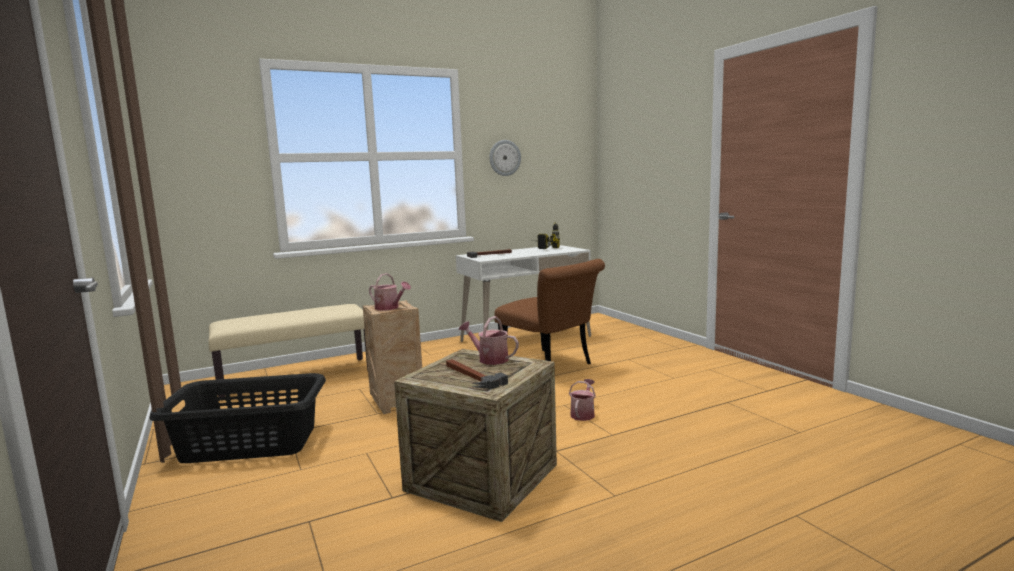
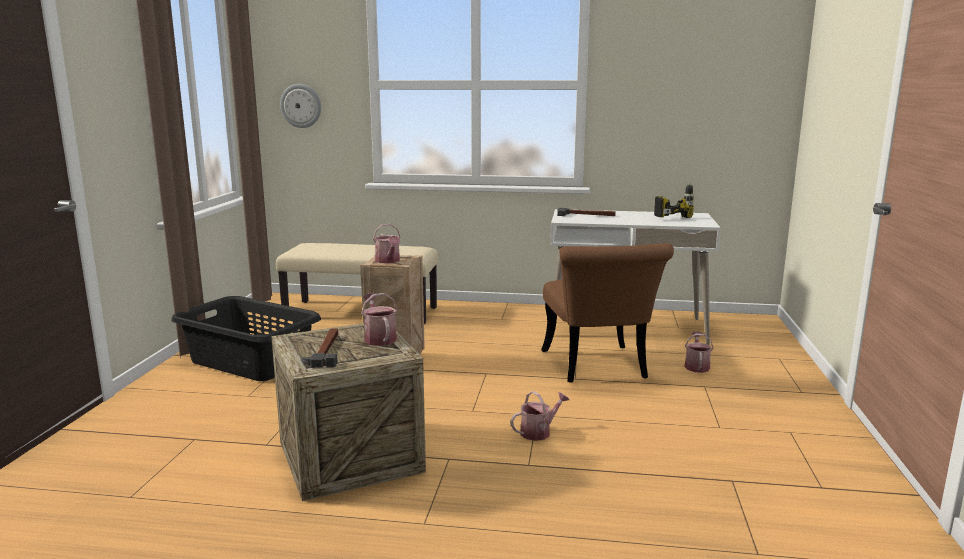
camera: 35 degrees right, 5 degrees up
(504, 158) = (647, 90): wall clock -> wall clock (301, 106)
(605, 349) = (696, 366): none -> watering can

